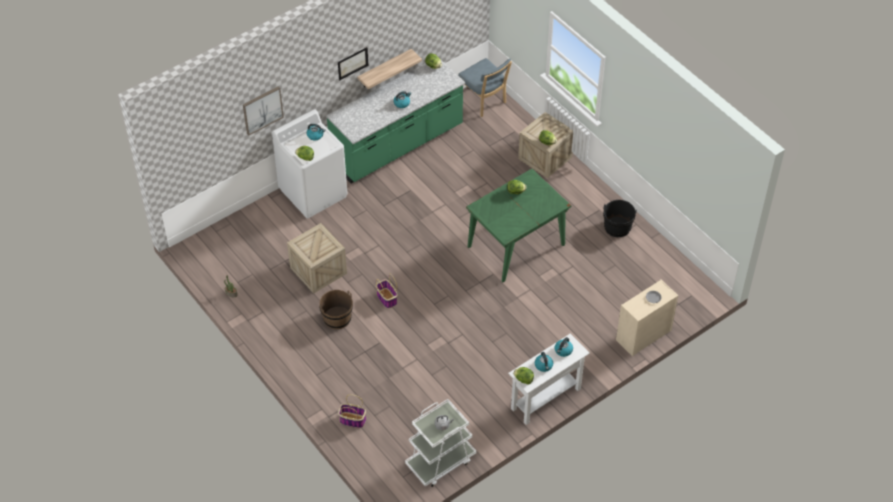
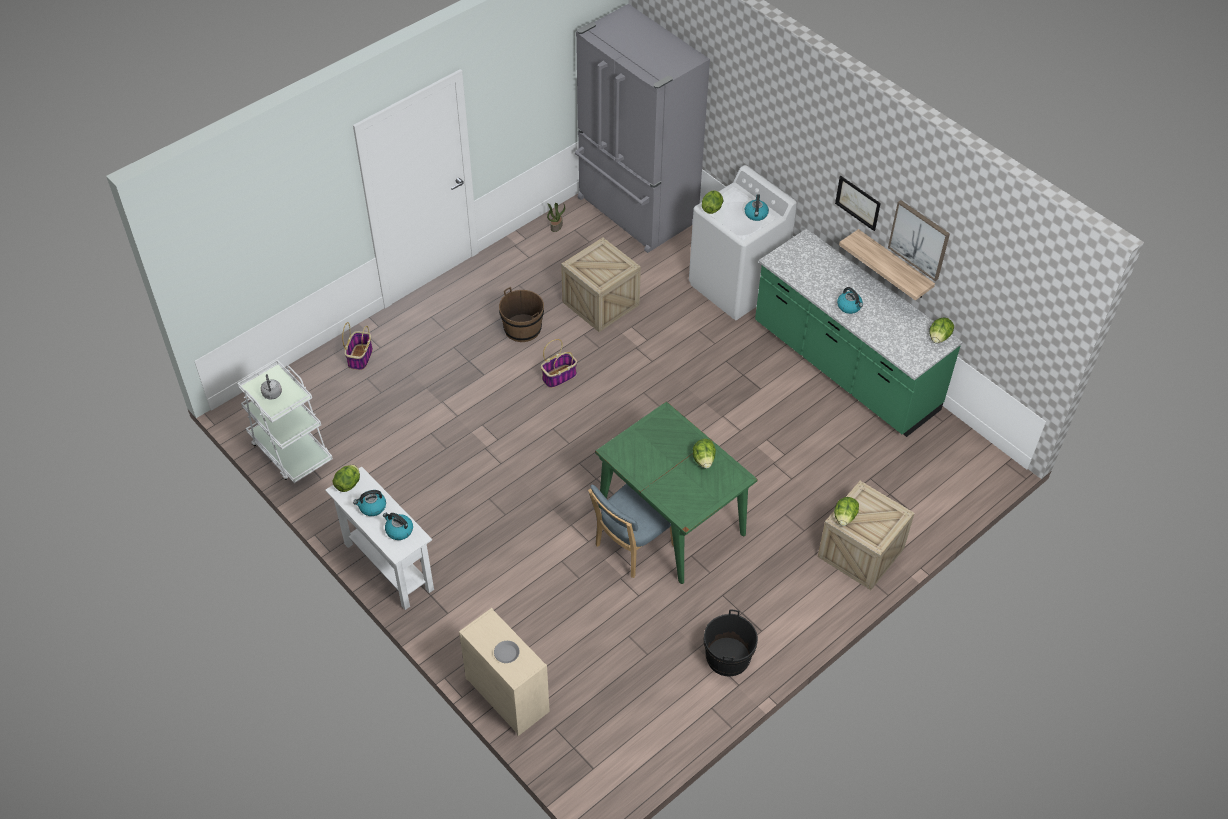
camera: 85 degrees right, 0 degrees up
(224, 244) = (635, 211): none -> grey fridge
(262, 110) = (744, 123): picture -> picture (919, 239)
(484, 101) = (964, 467): blue chair -> blue chair (632, 547)

